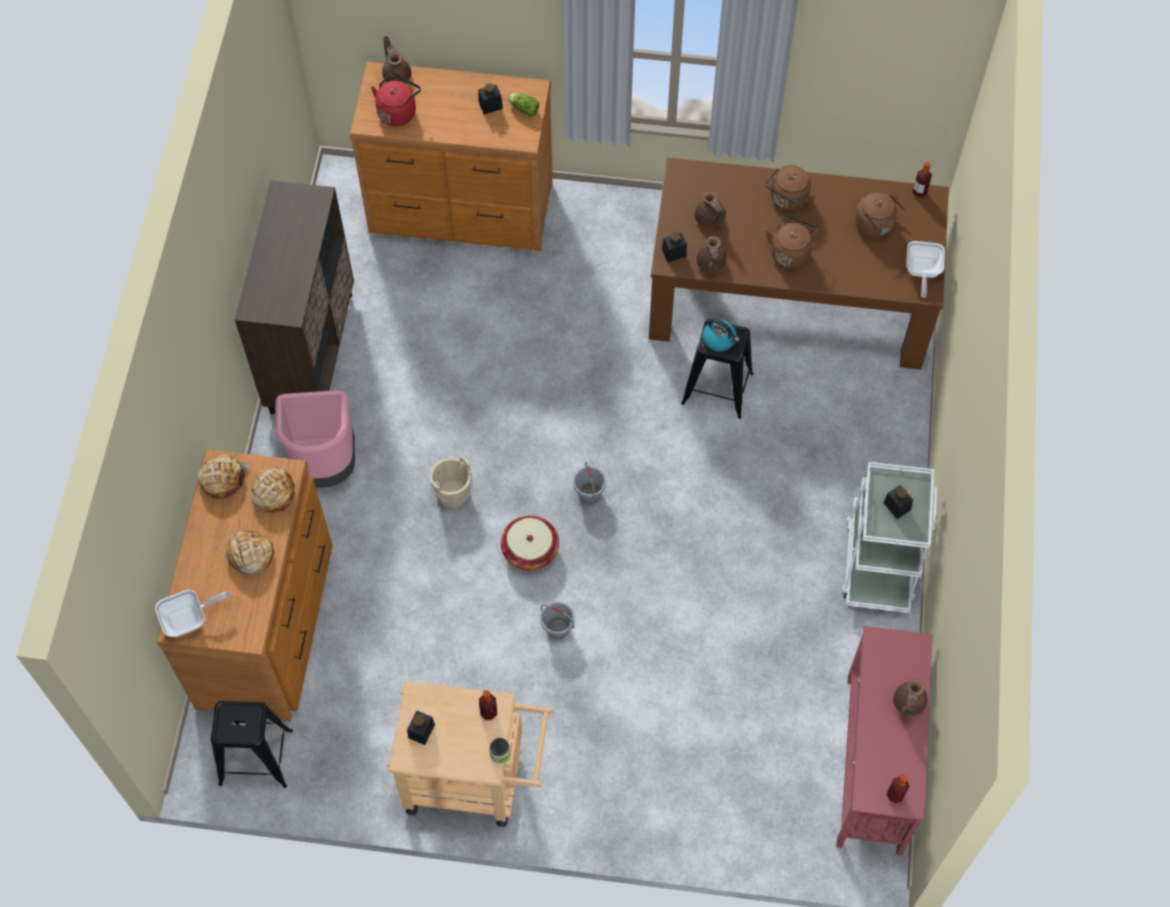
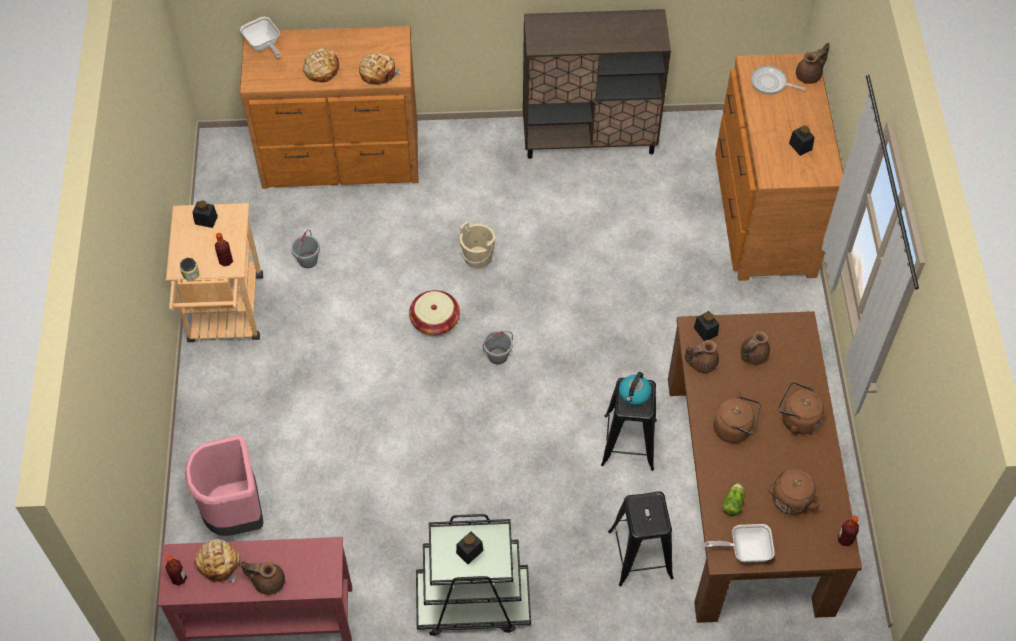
camera: 80 degrees right, 5 degrees down
(222, 479) = (385, 40): bread -> bread (219, 563)
(256, 757) = (231, 174): black stool -> black stool (640, 555)
(325, 468) = (483, 167): pink trash can -> pink trash can (236, 515)
(398, 111) = (770, 83): red kettle -> frying pan
(523, 108) = (805, 170): lettuce -> lettuce (733, 502)
(557, 628) = (365, 352): grey bucket -> grey bucket (307, 260)
(879, 562) = (472, 603): white cart -> black cart

